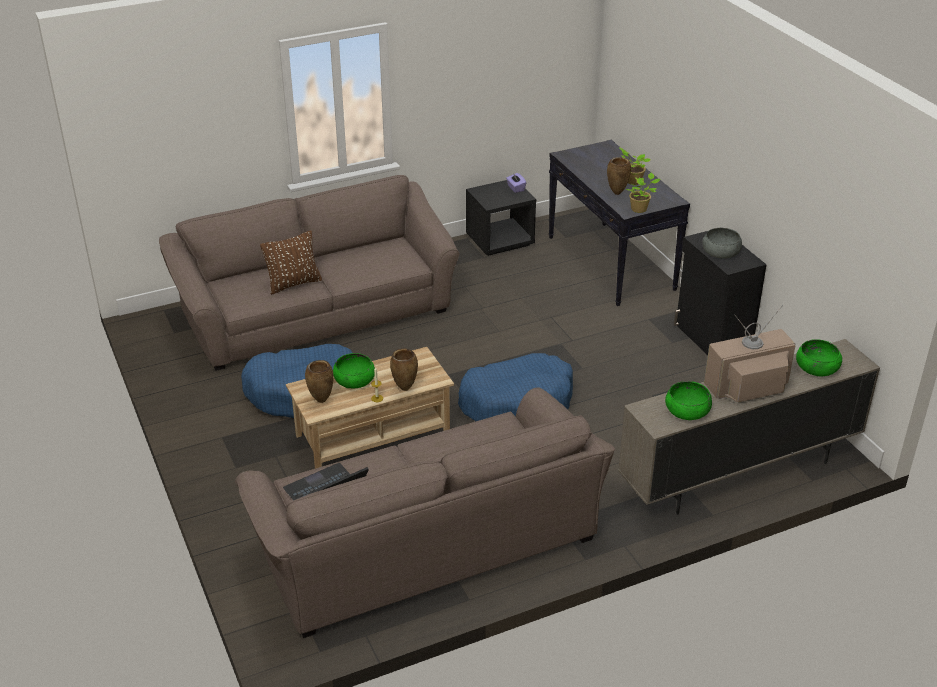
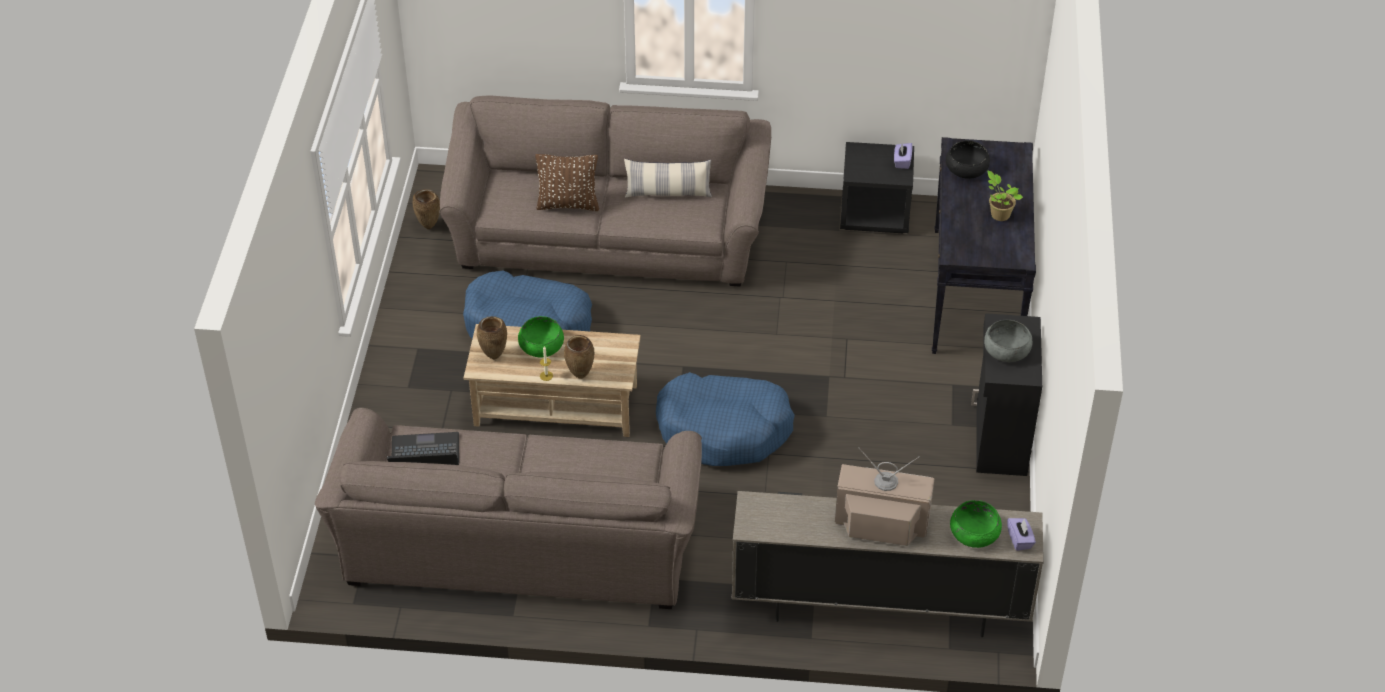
camera: 30 degrees right, 10 degrees up
(366, 254) = (668, 193): none -> pillow
(584, 164) = (966, 168): none -> black bowl
(617, 193) = (965, 224): brown vase -> brown vase (429, 226)
(640, 209) = (970, 257): potted plant -> none
(687, 410) = (793, 523): green bowl -> none
(850, 360) = (1020, 540): none -> purple tissue box

